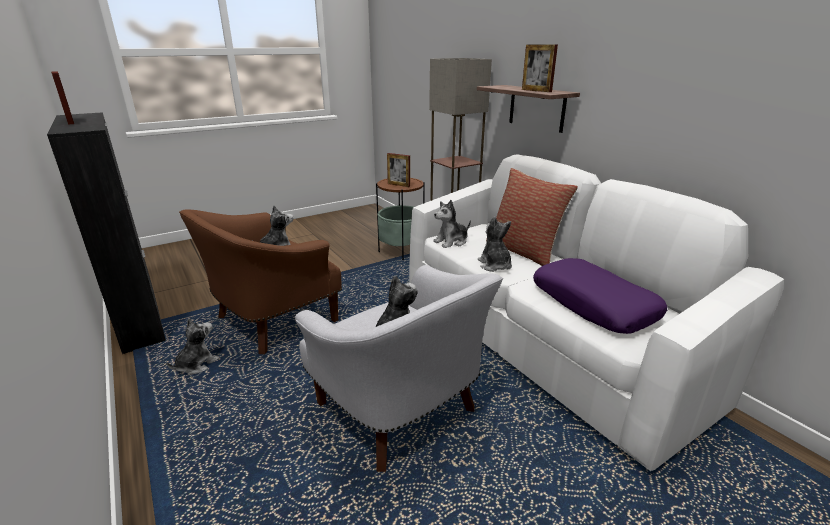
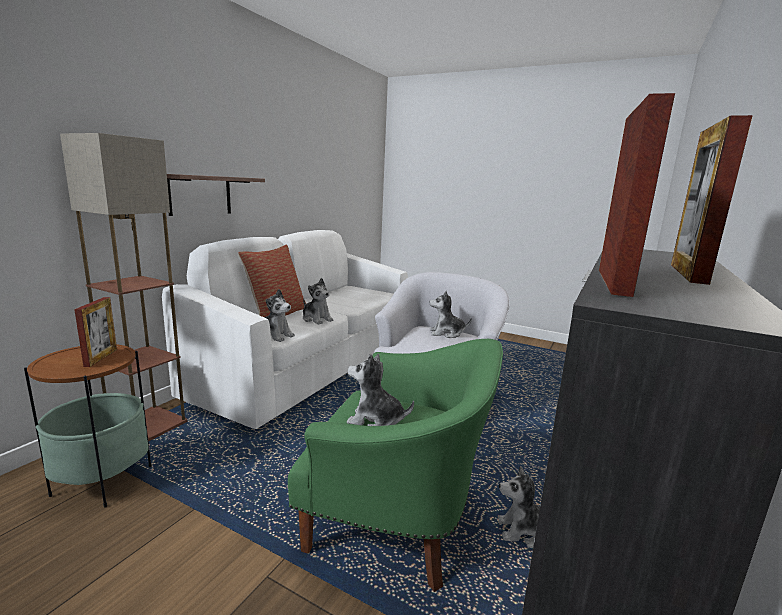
camera: 120 degrees left, 10 degrees down
(271, 321) = (398, 520): brown armchair -> green armchair
(494, 265) = (316, 319): plush toy -> plush toy turned 90 degrees counterclockwise
(536, 90) = (232, 176): picture frame -> picture frame (613, 282)
(593, 304) = (349, 299): purple pillow -> none

